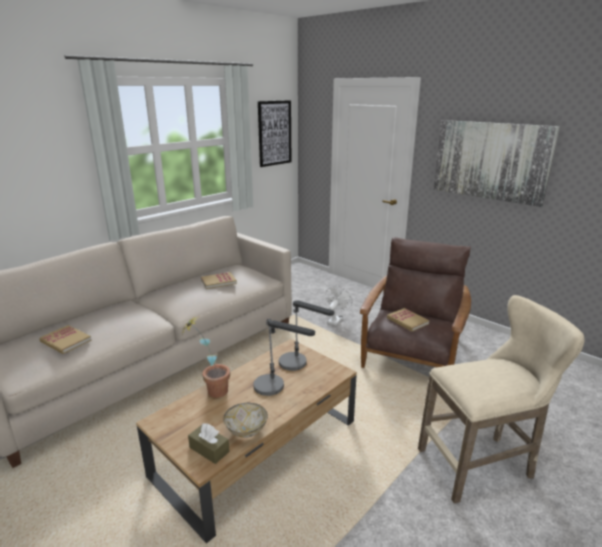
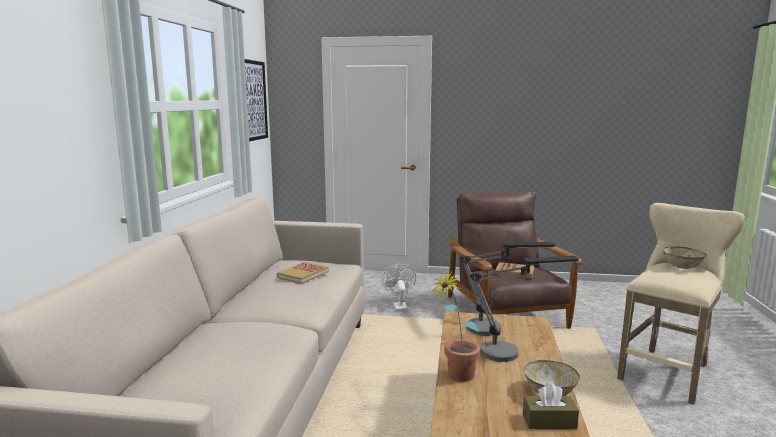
camera: 35 degrees left, 10 degrees down
(66, 341) = (215, 381): book -> none
(490, 161) = (515, 112): picture -> none
(508, 371) = (682, 267): none -> bowl

